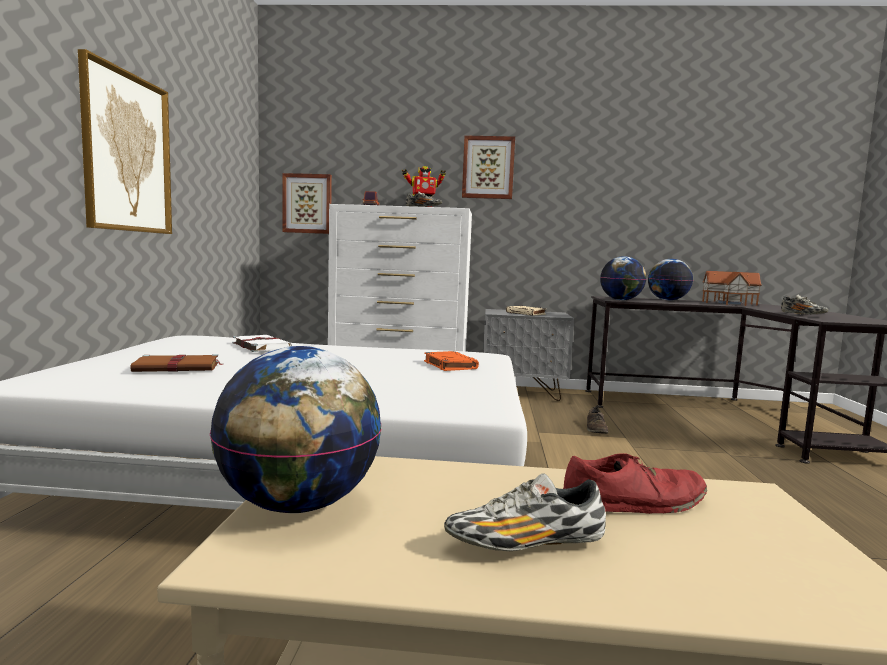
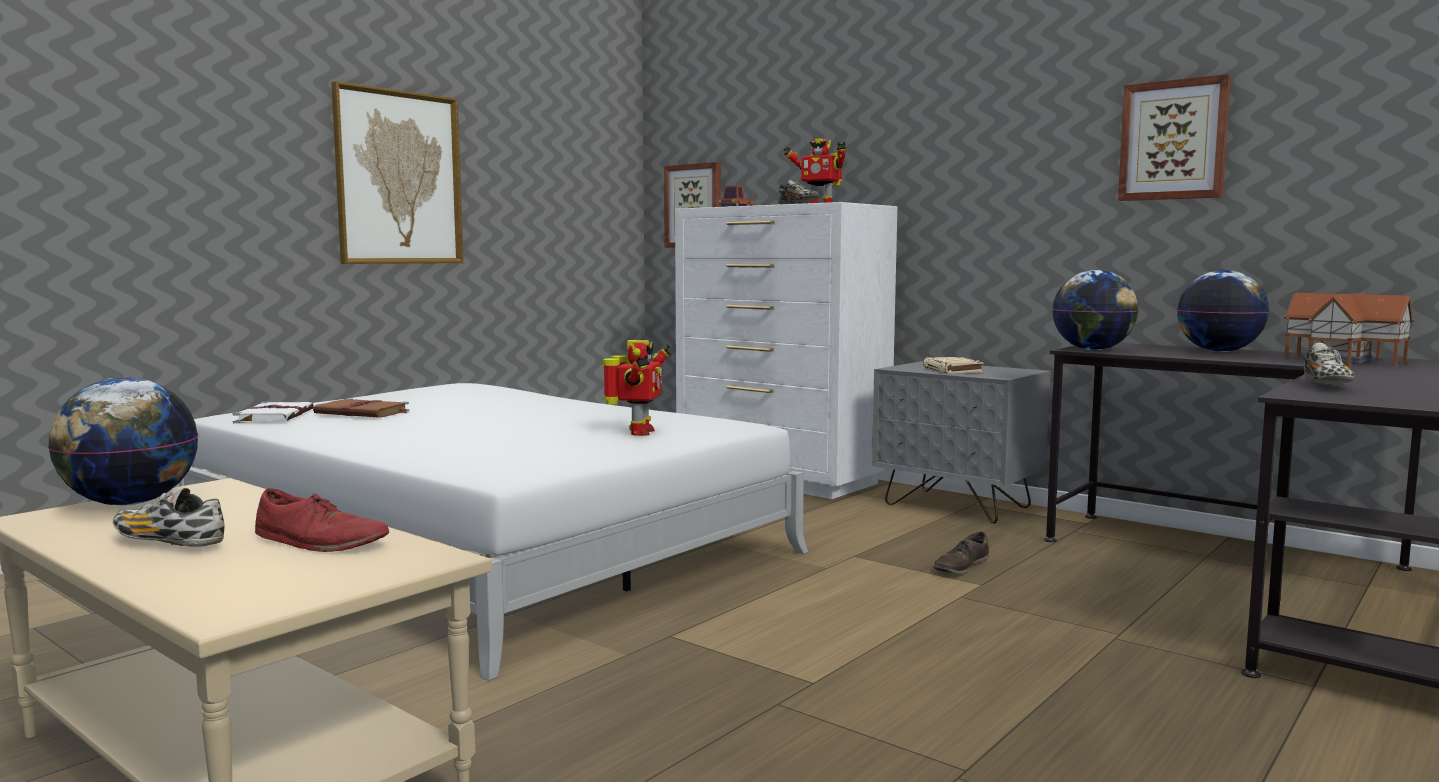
camera: 35 degrees right, 0 degrees up
(261, 345) = (495, 397): white book -> white book (275, 416)
(449, 365) = (638, 432): orange book -> toy robot
(488, 168) = (924, 128): picture -> picture (1173, 140)

